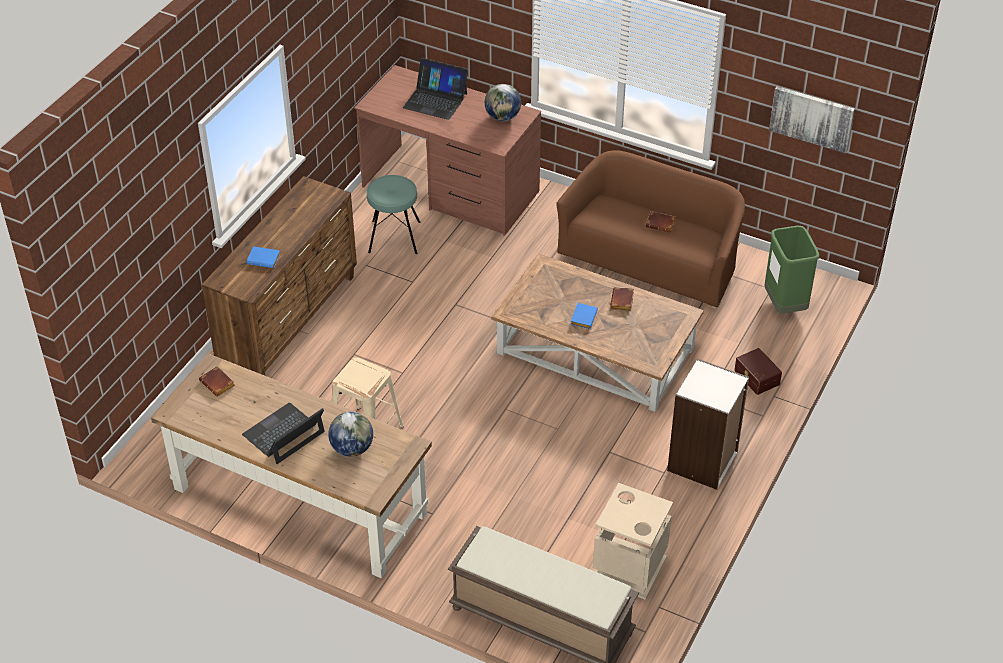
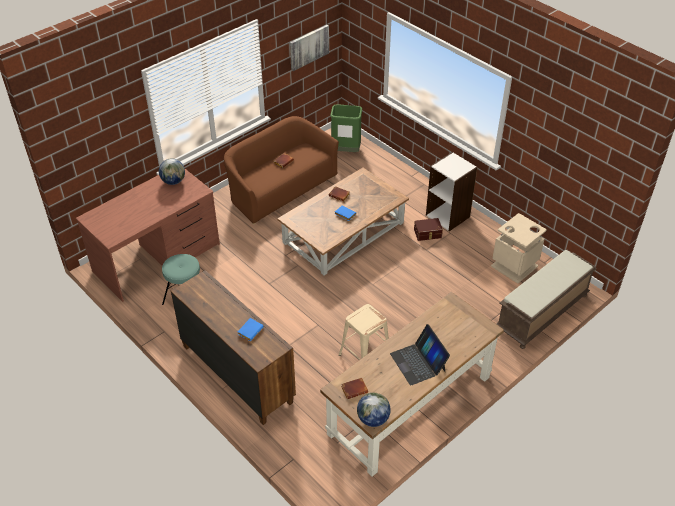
camera: 70 degrees left, 0 degrees up
(352, 448) = (444, 330): globe -> globe (373, 419)
(435, 100) = (132, 207): laptop -> none
(756, 378) = (395, 178): brown storage box -> brown storage box (428, 233)

